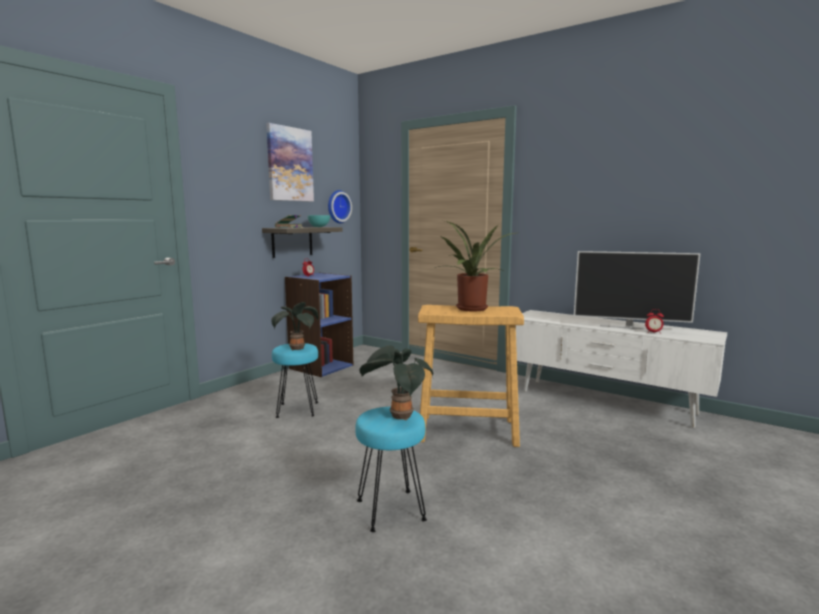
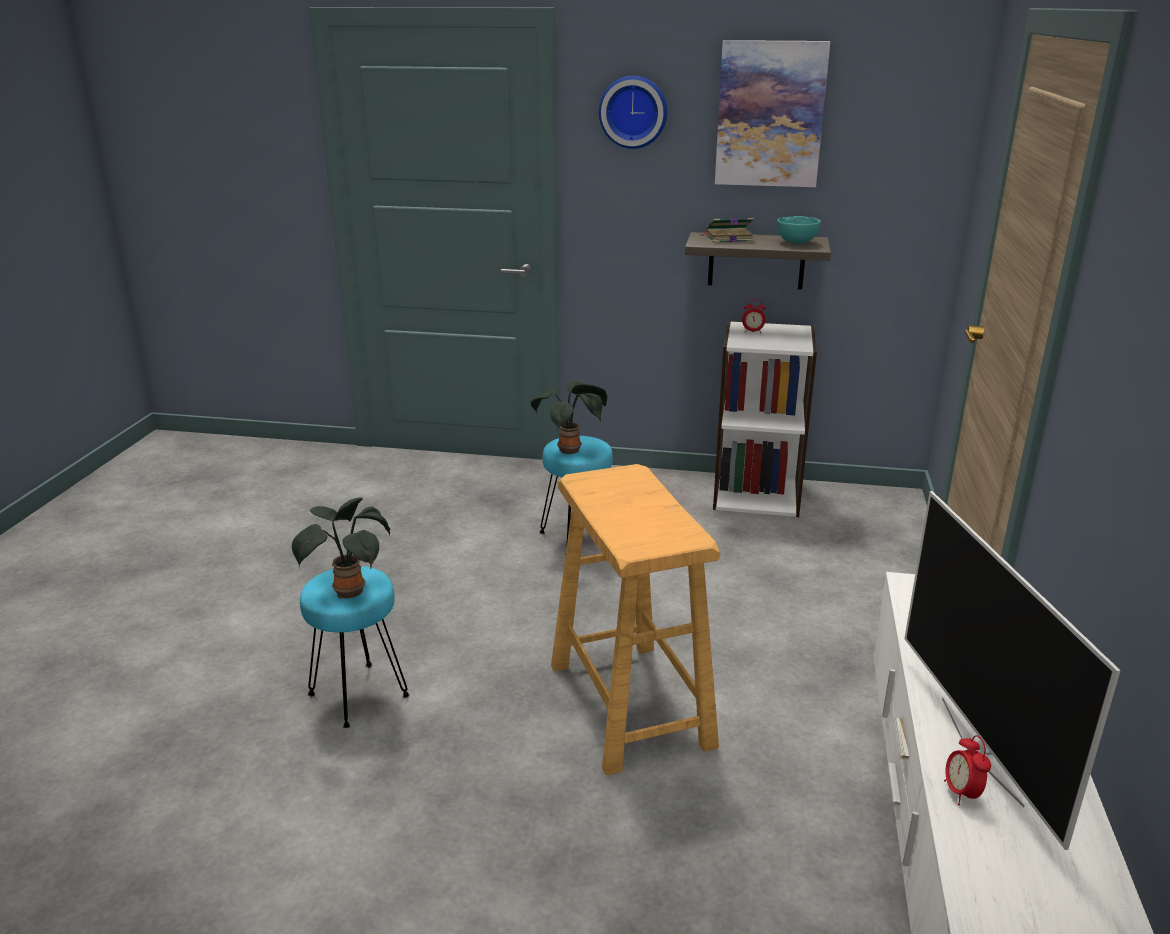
camera: 65 degrees right, 15 degrees up
(321, 366) = (756, 494): blue bookcase -> white bookcase
(337, 206) = (892, 197): wall clock -> wall clock (633, 112)
(471, 309) = (638, 508): potted plant -> none

